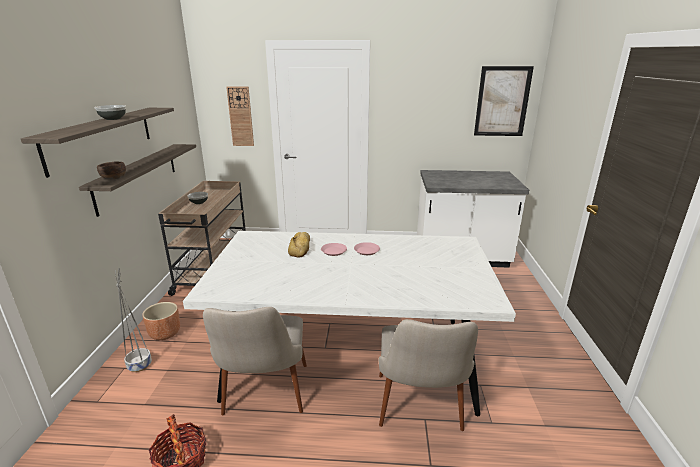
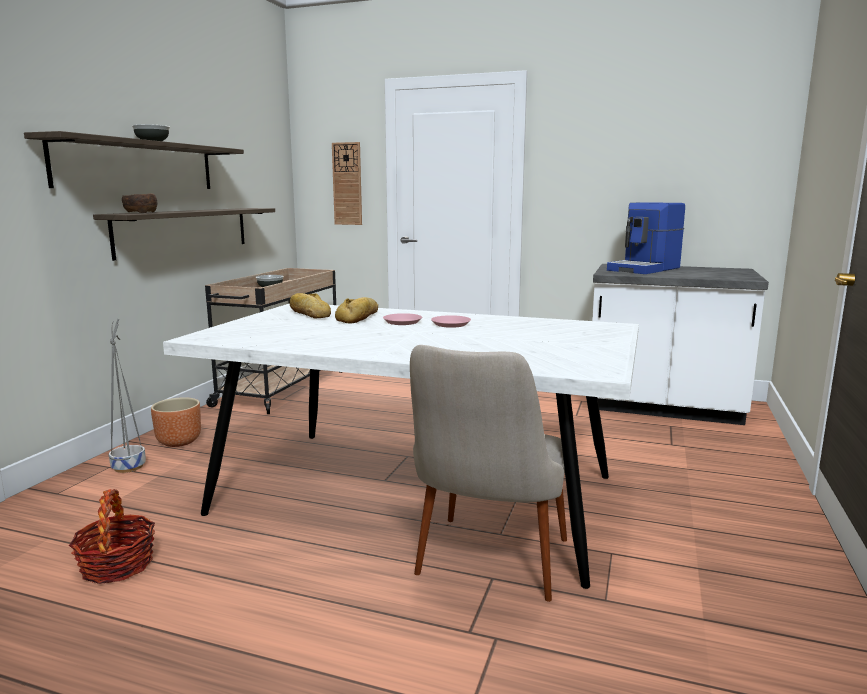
camera: 15 degrees right, 10 degrees down
(263, 246) = (309, 314): none -> bread
(264, 401) = (264, 523): beige chair -> none
(452, 177) = (645, 269): none -> coffee machine
(502, 101) = (735, 154): picture -> none

